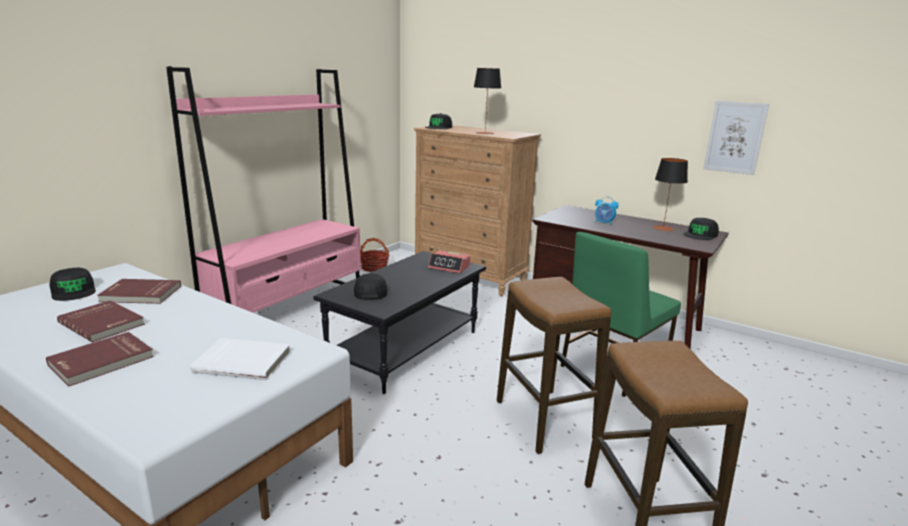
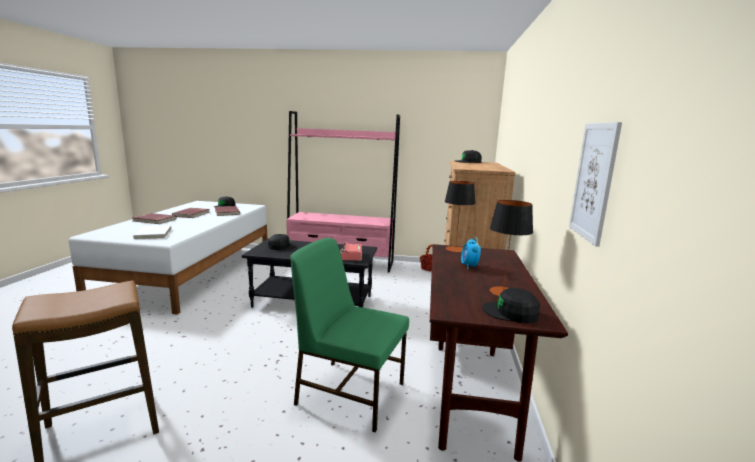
camera: 65 degrees right, 5 degrees down
(485, 133) = (467, 166): table lamp -> table lamp (455, 249)
(545, 420) = (237, 367): stool -> none

